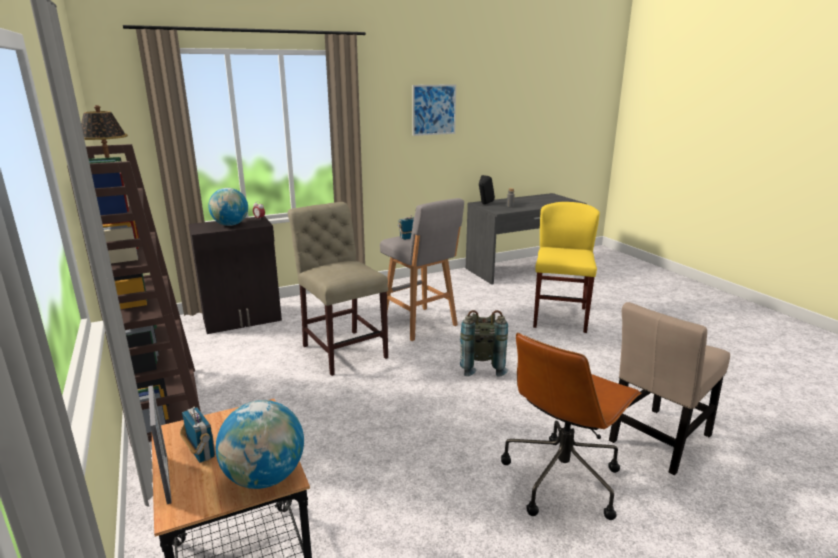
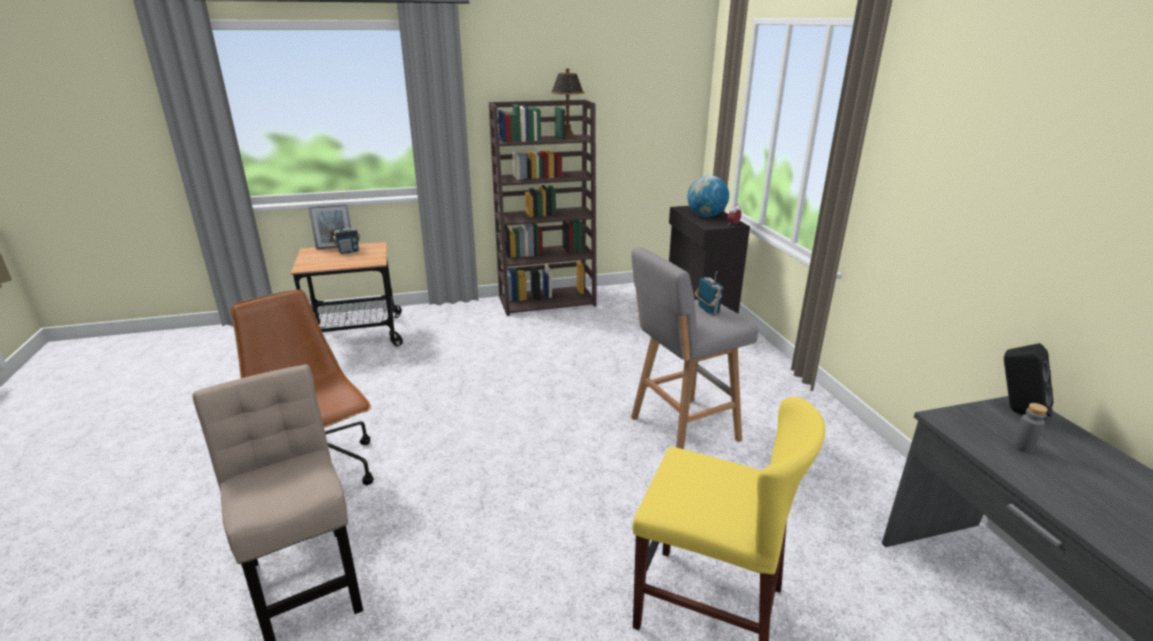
camera: 100 degrees right, 5 degrees up
(265, 477) = (310, 264): globe -> none
(342, 349) = (618, 371): beige chair -> none
(434, 110) = (1018, 154): picture -> none
(480, 366) = (549, 463): grey backpack -> none

